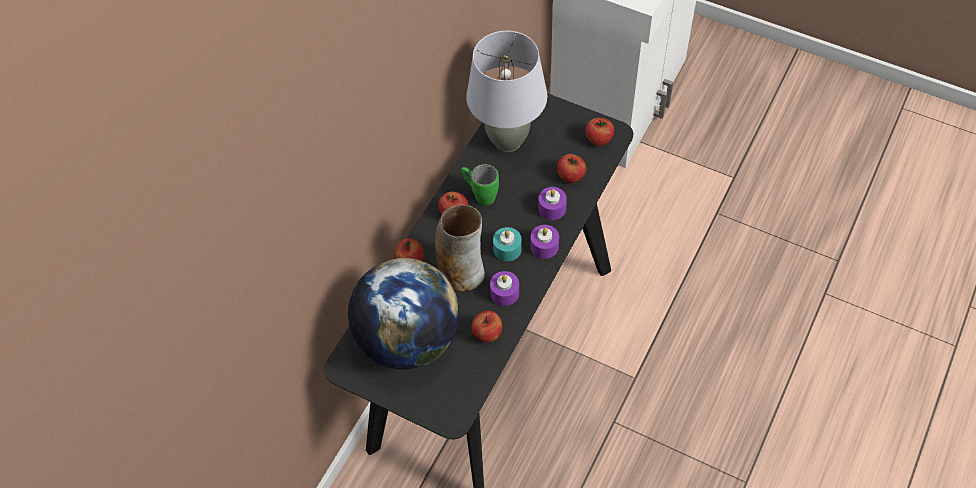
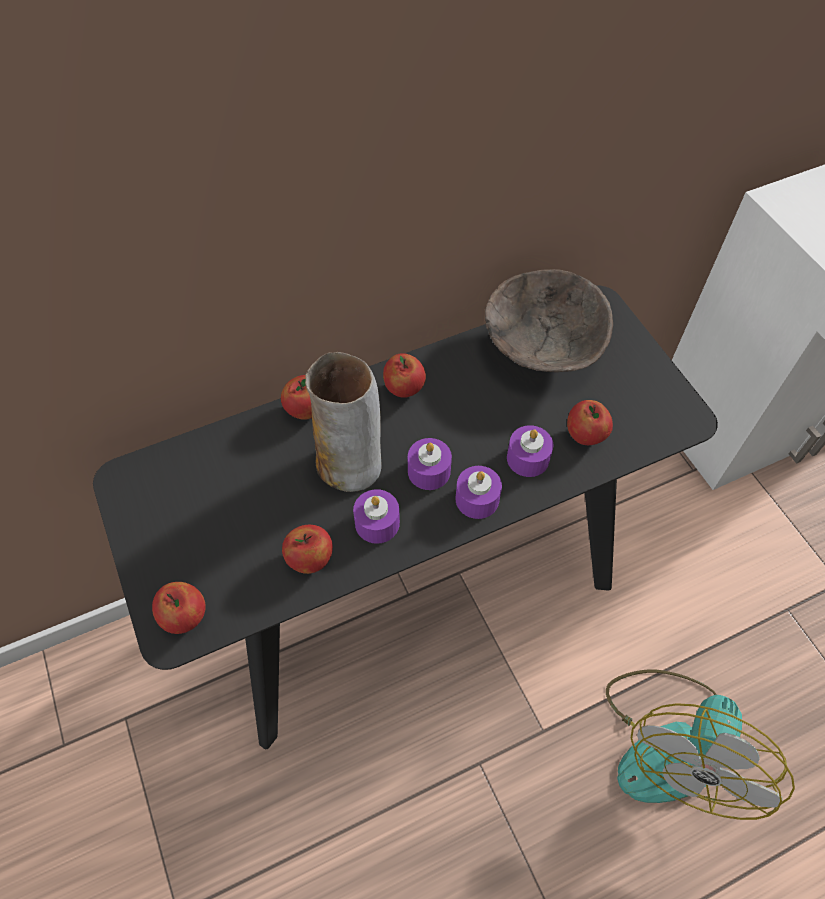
camera: 35 degrees right, 0 degrees up
(408, 339) = (218, 498): globe -> none
(479, 194) = (454, 386): green mug -> none
(507, 249) = (429, 471): turquoise candle -> purple candle
(508, 141) = (542, 346): grey table lamp -> brown bowl
(598, 140) = (660, 413): apple -> apple (185, 617)
(709, 331) = (673, 742): none -> fan

